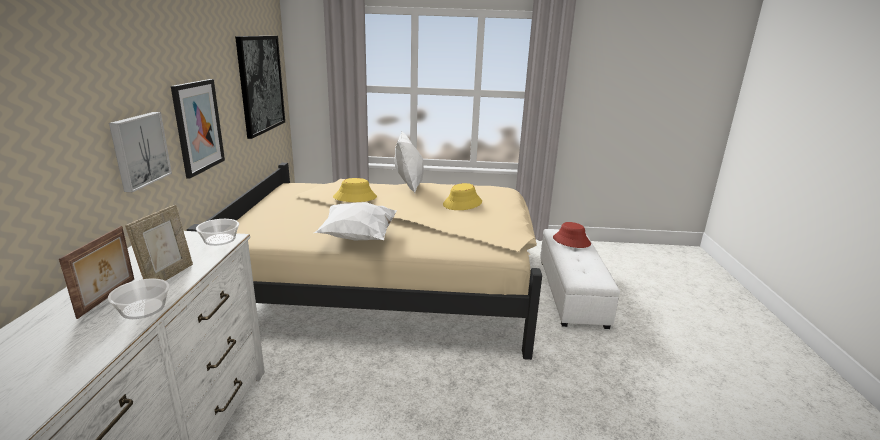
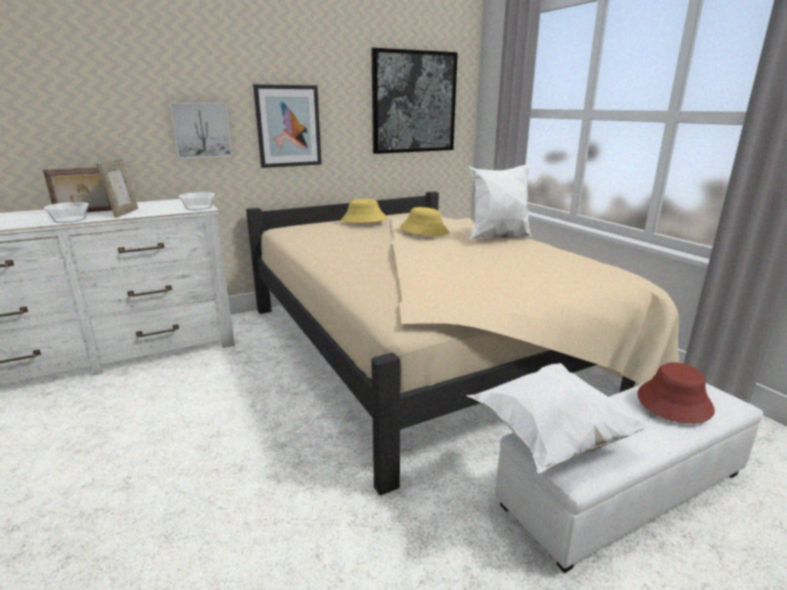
camera: 60 degrees right, 0 degrees up
(168, 276) = (124, 213): picture frame -> picture frame turned 75 degrees counterclockwise
(358, 238) = (332, 256): white pillow -> white pillow (550, 438)
(462, 203) = (505, 266): yellow hat -> yellow hat (364, 219)

